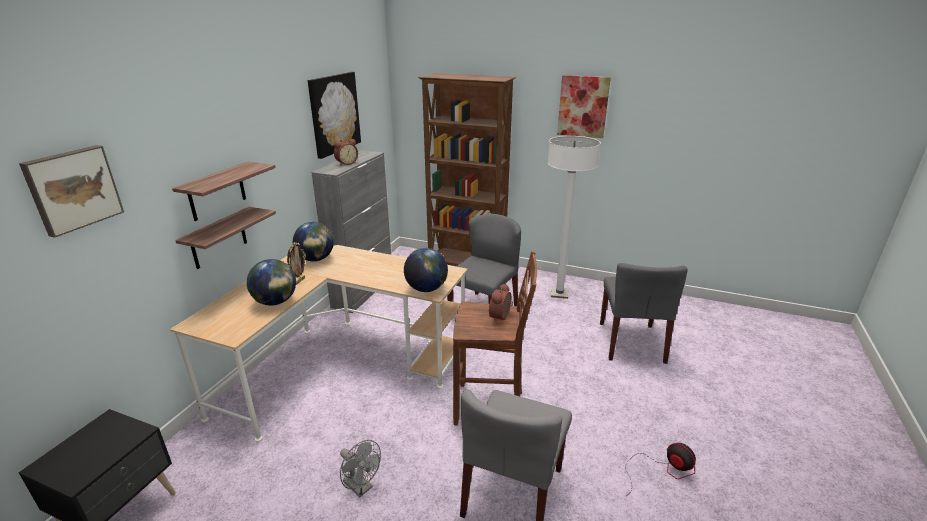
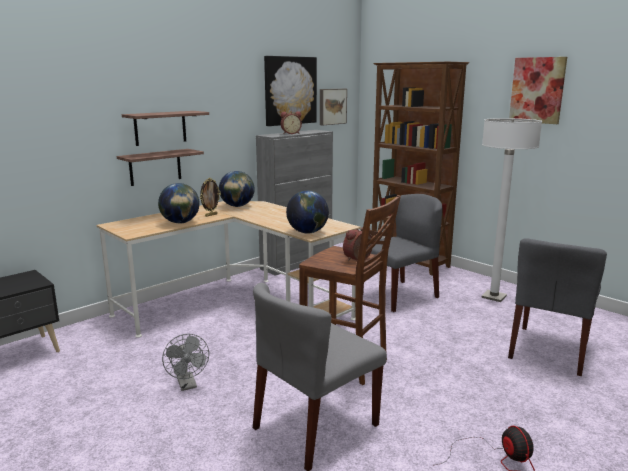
camera: 25 degrees right, 10 degrees down
(73, 189) = (45, 94): picture -> picture (332, 106)

